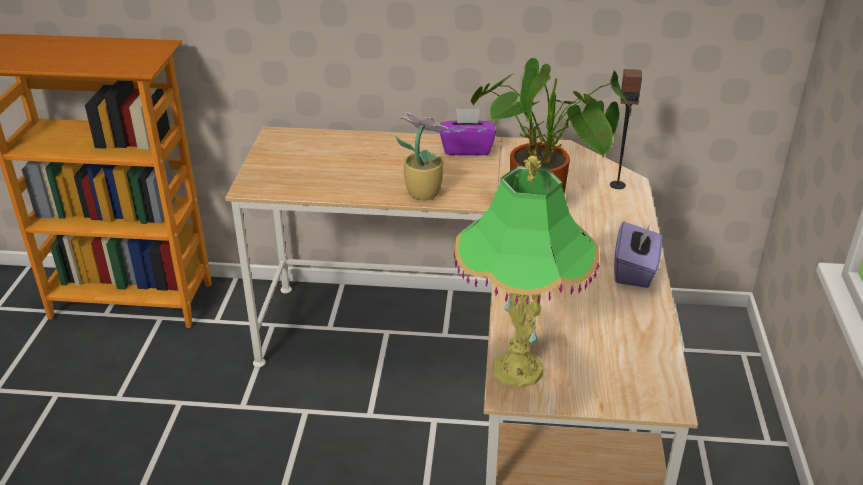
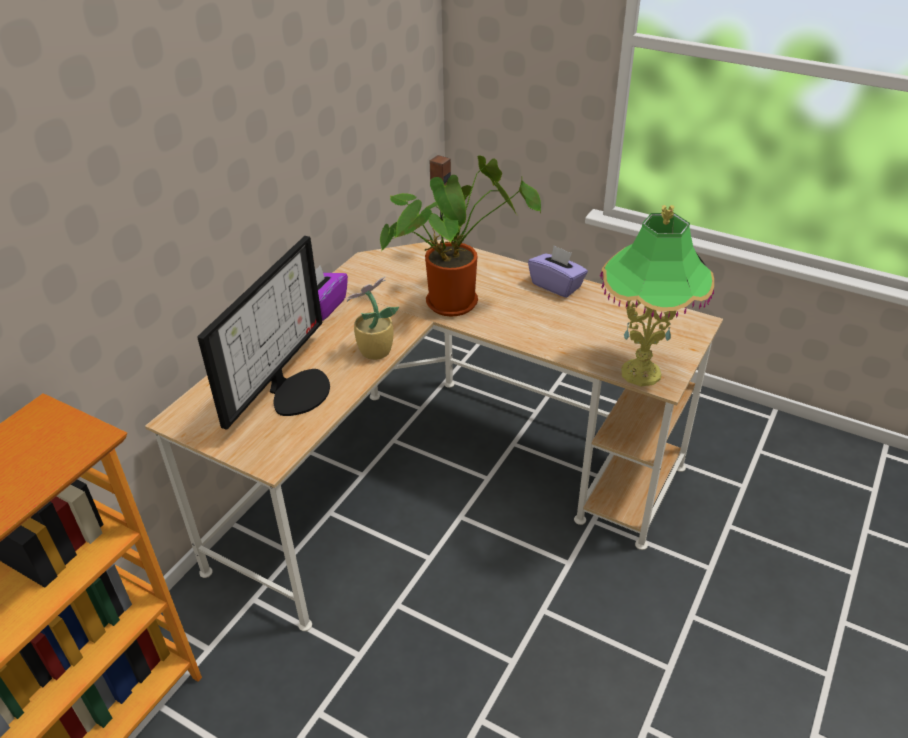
camera: 65 degrees left, 5 degrees up
(342, 171) = (295, 390): none -> monitor

